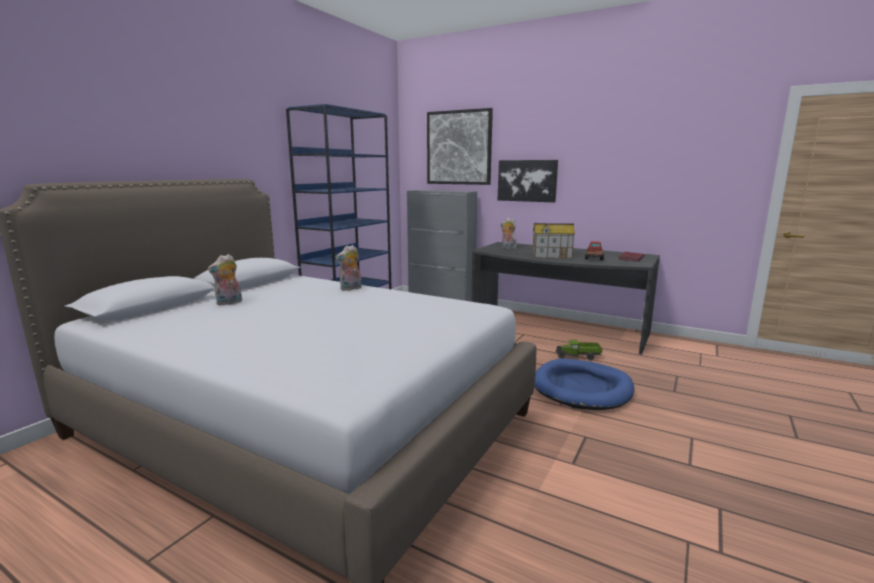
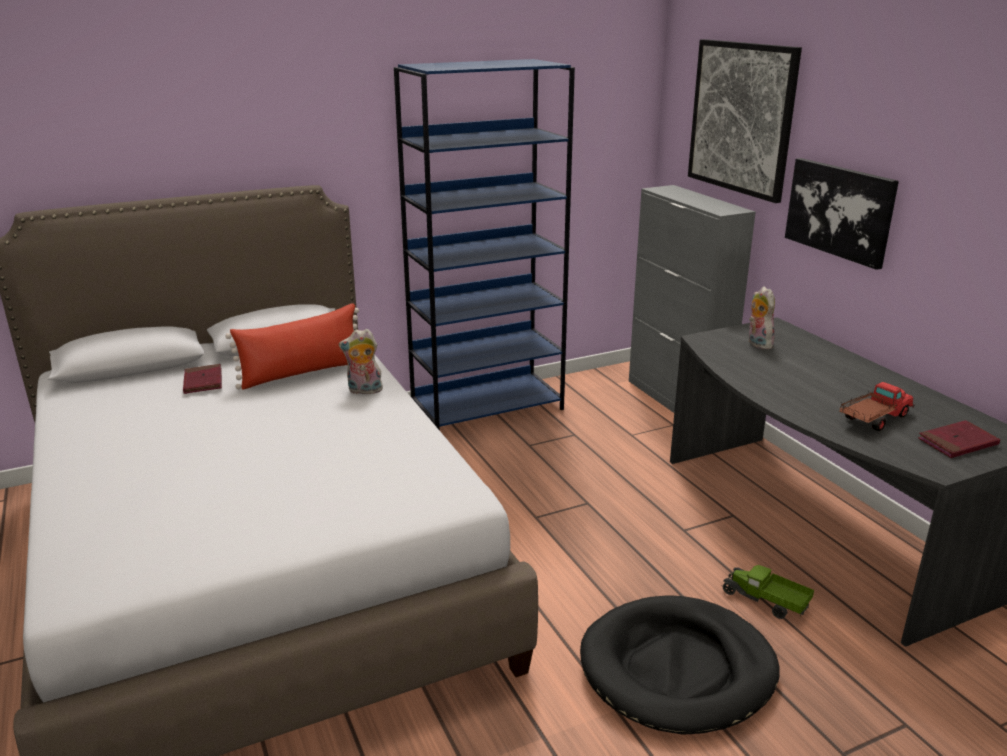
camera: 35 degrees right, 10 degrees up
(229, 303) = (203, 382): plush toy -> red book
(295, 289) = (303, 373): none -> red pillow
(552, 255) = (799, 389): toy house -> none
(582, 388) = (677, 669): blue dog bed -> black dog bed

